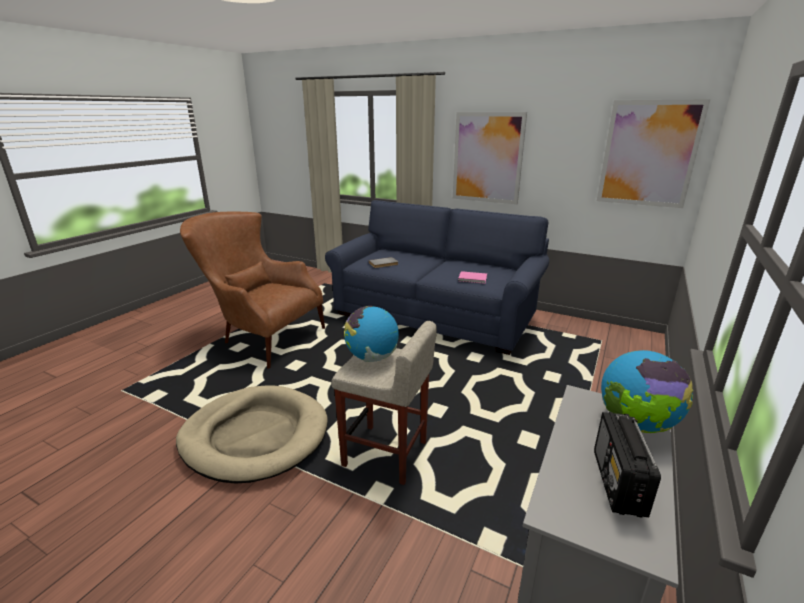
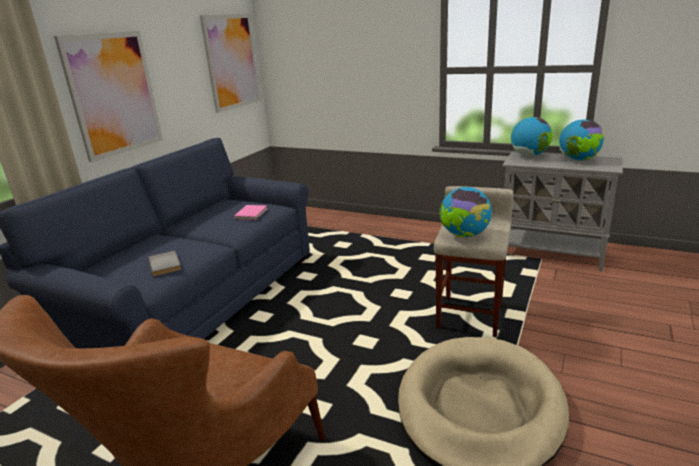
camera: 90 degrees left, 0 degrees up
(618, 483) = (578, 160): radio -> globe

